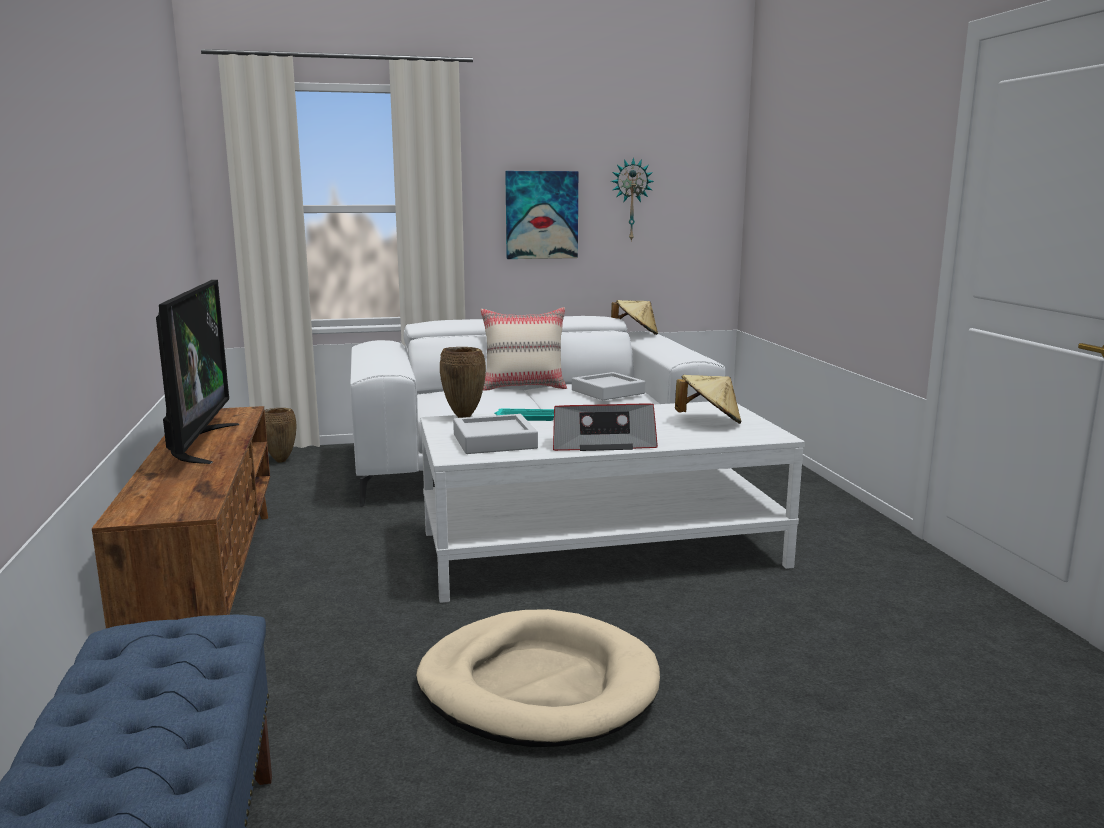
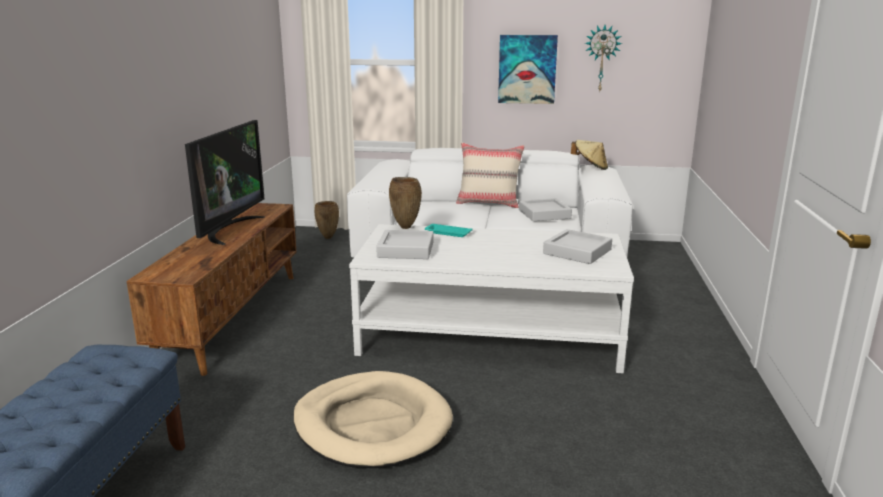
camera: 20 degrees right, 5 degrees up
(602, 443) = (477, 260): radio -> none
(709, 422) = (577, 251): beige hat -> grey tray

